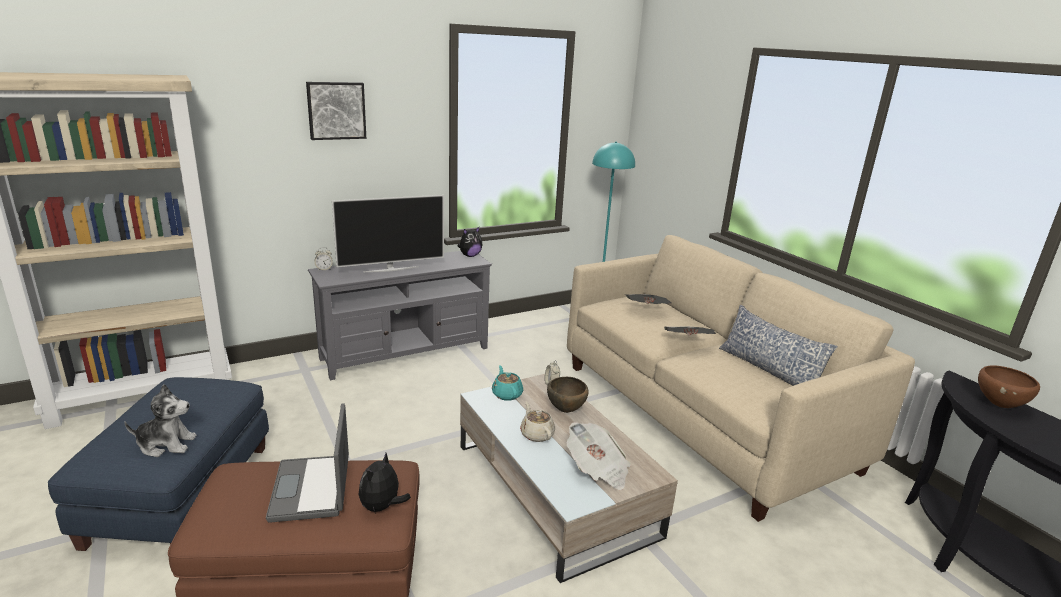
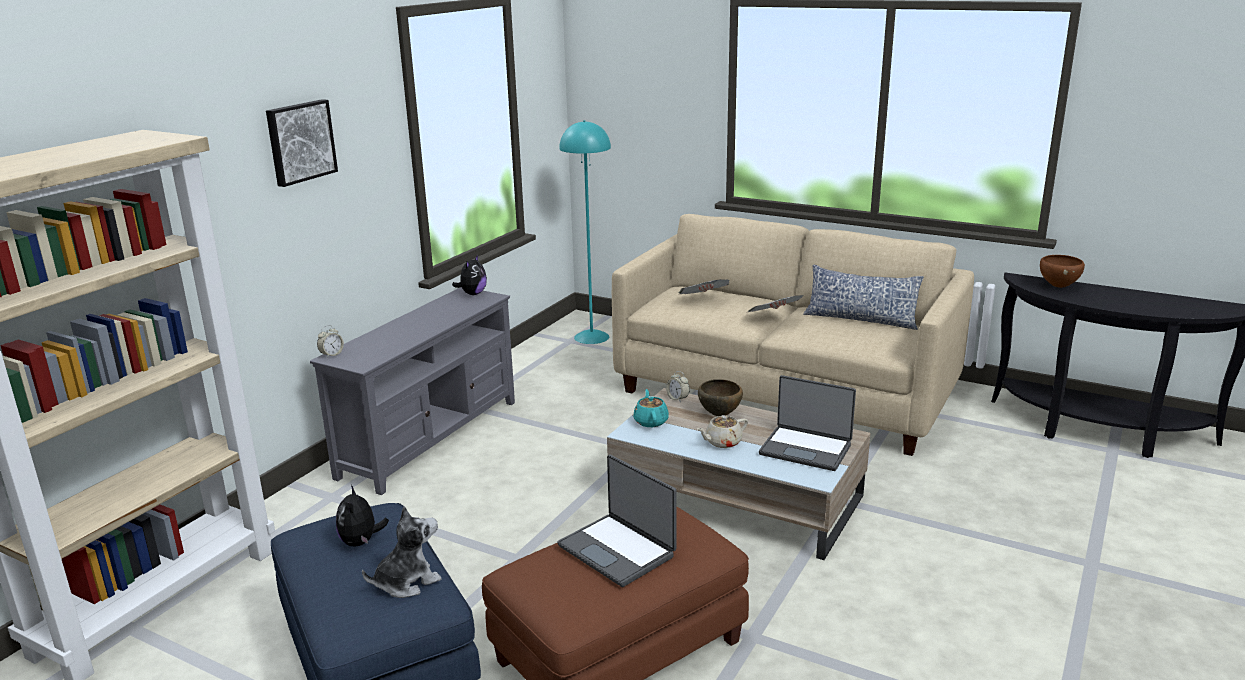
camera: 30 degrees left, 0 degrees up
(382, 507) = (697, 537): plush toy -> plush toy (361, 542)
(391, 269) = (411, 332): television -> none
(507, 394) = (651, 421): turquoise teapot -> turquoise teapot turned 45 degrees clockwise
(536, 434) = (722, 442): beige teapot -> beige teapot turned 60 degrees counterclockwise
(597, 470) = (806, 449): newspaper -> laptop

